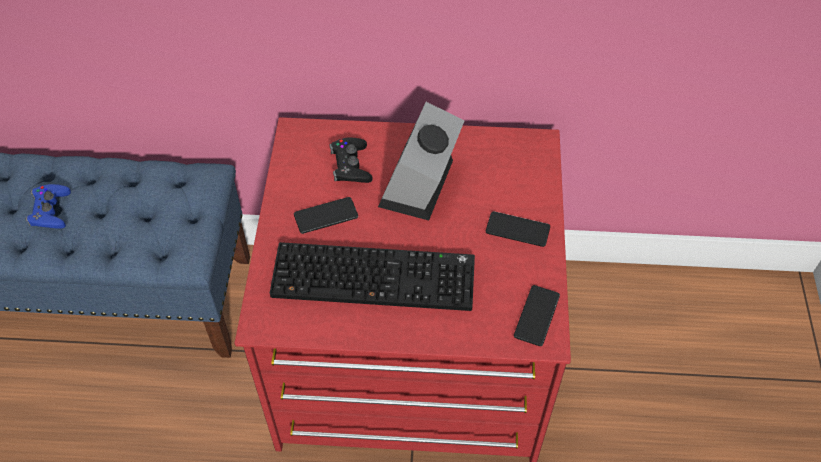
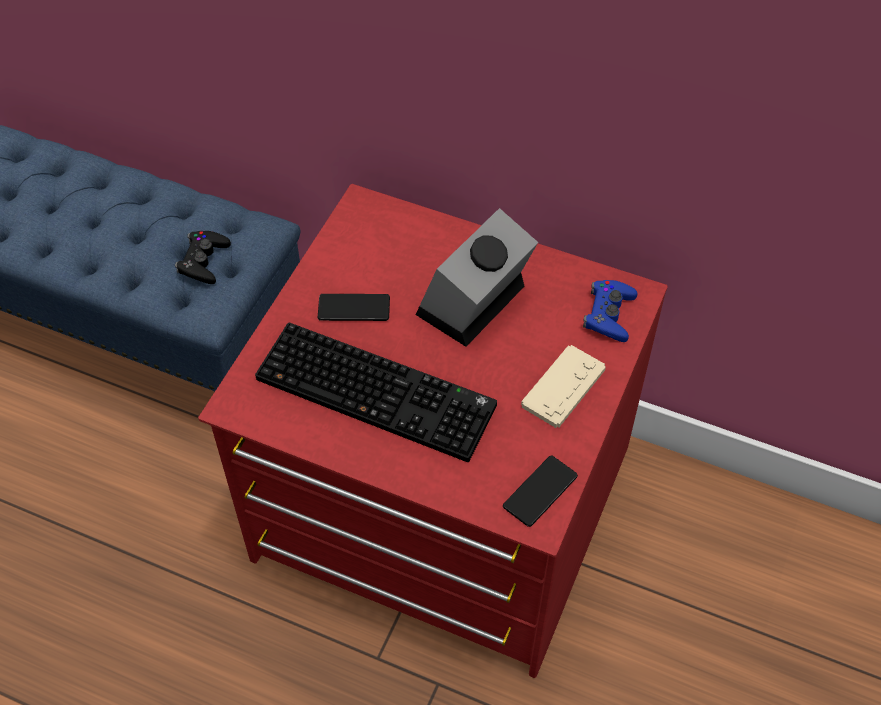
camera: 20 degrees right, 0 degrees up
(50, 211) = (86, 221): blue game controller -> blue game controller (609, 314)
(351, 165) = (406, 259): black game controller -> black game controller (203, 261)
(517, 229) = (563, 387): phone -> beige game controller

